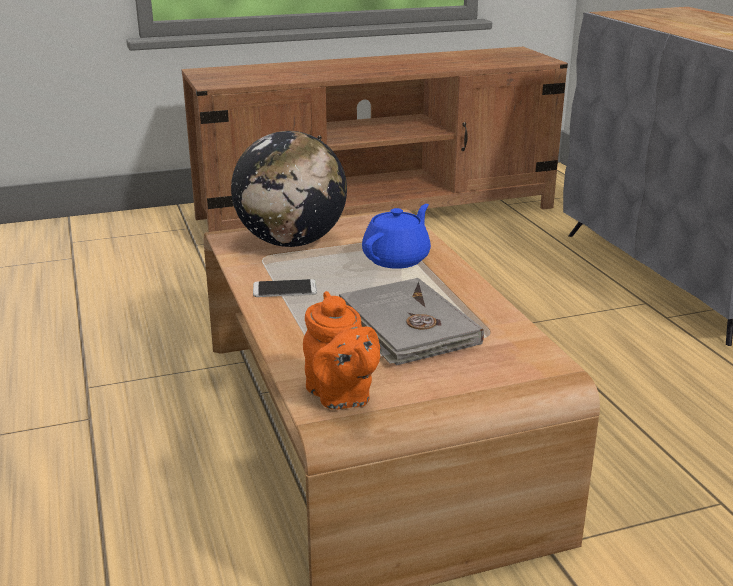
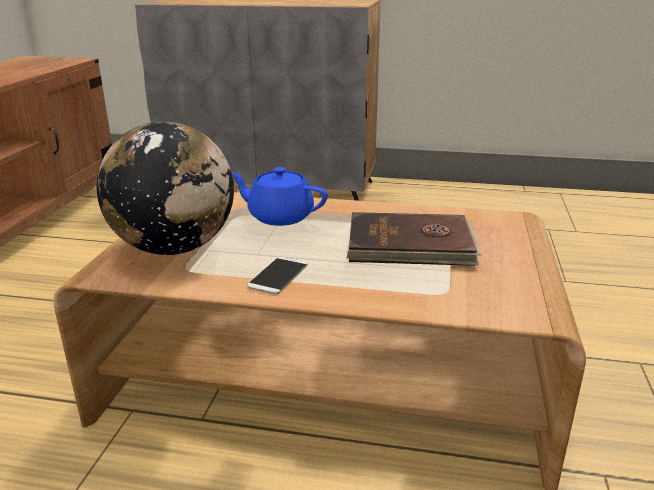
camera: 60 degrees left, 0 degrees up
(341, 397) = (514, 301): orange teapot -> none
(397, 259) = (279, 216): blue teapot -> blue teapot turned 45 degrees counterclockwise
(406, 327) = (410, 245): grey book -> brown book

